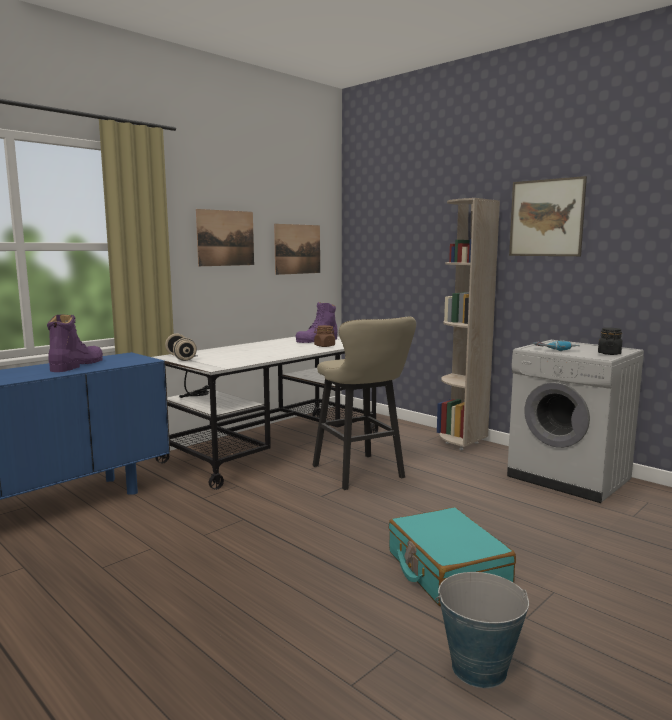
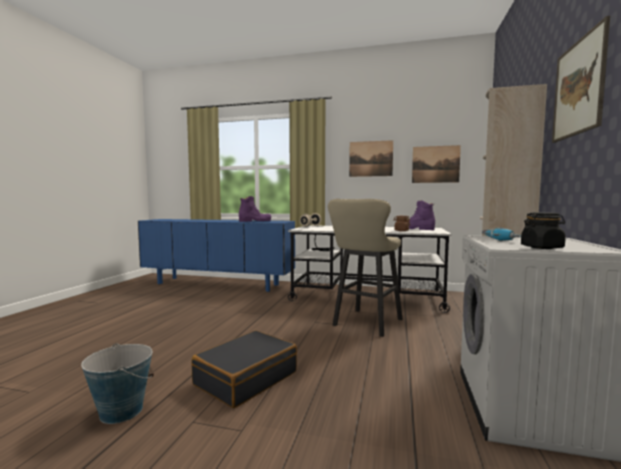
camera: 60 degrees right, 5 degrees down
(446, 570) = (246, 378): turquoise suitcase -> black suitcase

